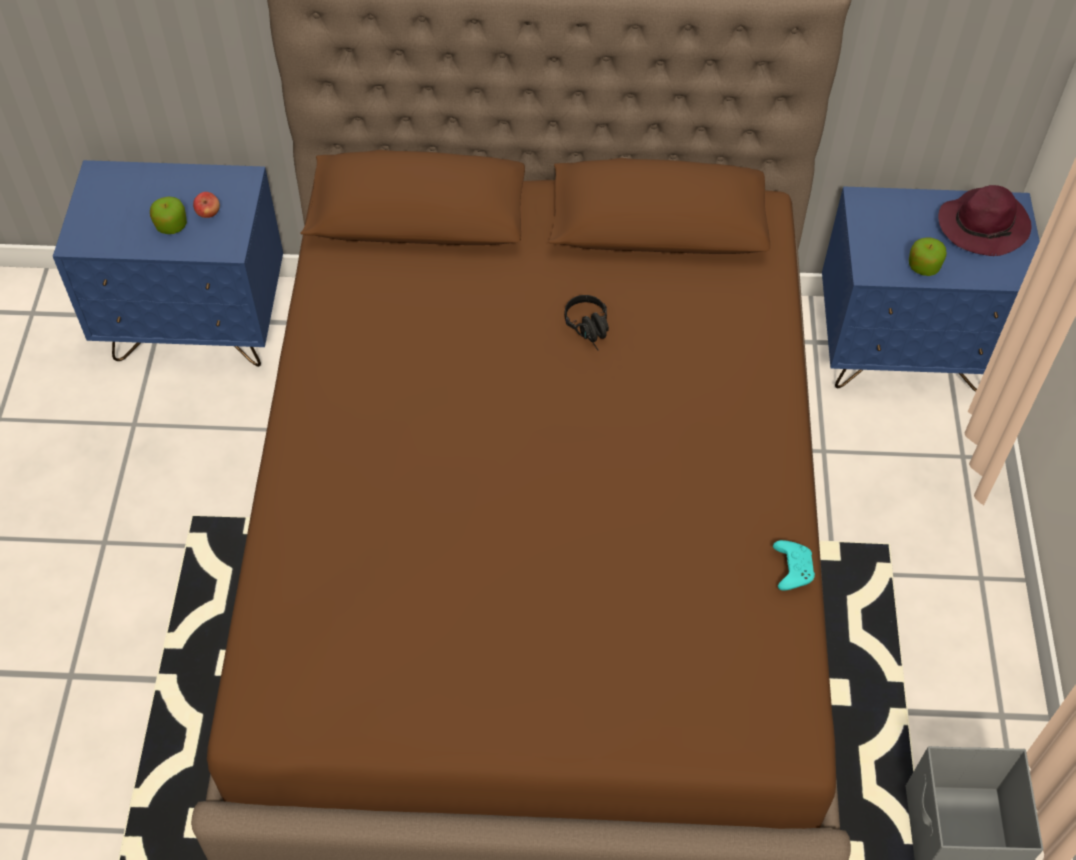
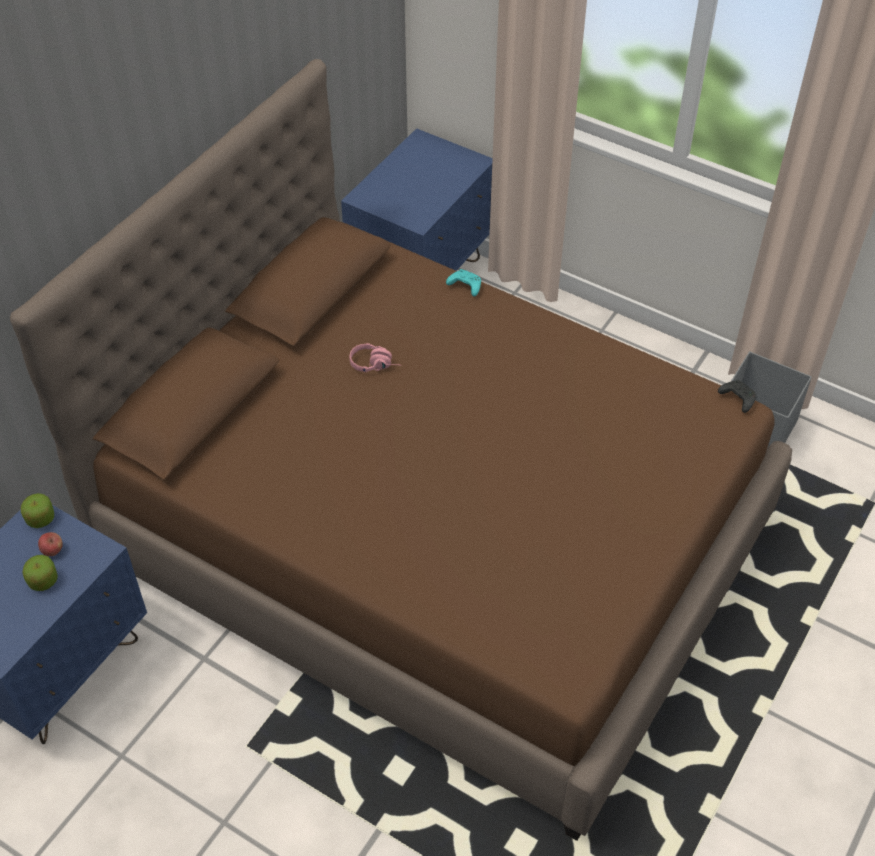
camera: 60 degrees left, 5 degrees down
(590, 330) = (376, 364): black headphones -> pink headphones
(791, 569) = (625, 355): turquoise game controller -> turquoise game controller (464, 286)
(811, 729) = (737, 399): none -> black game controller
(923, 267) = (434, 199): apple -> apple (40, 519)
(983, 225) = (425, 158): purple hat -> none

